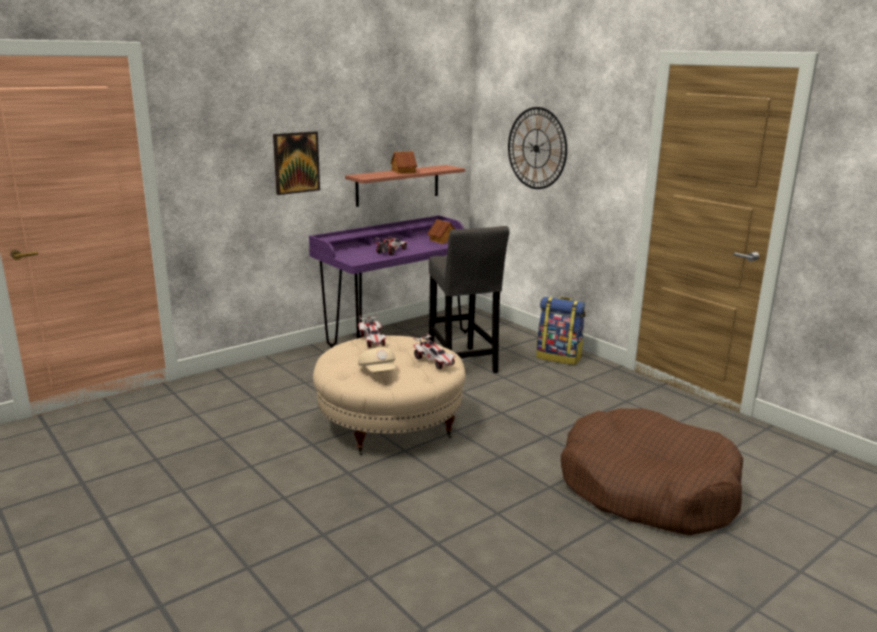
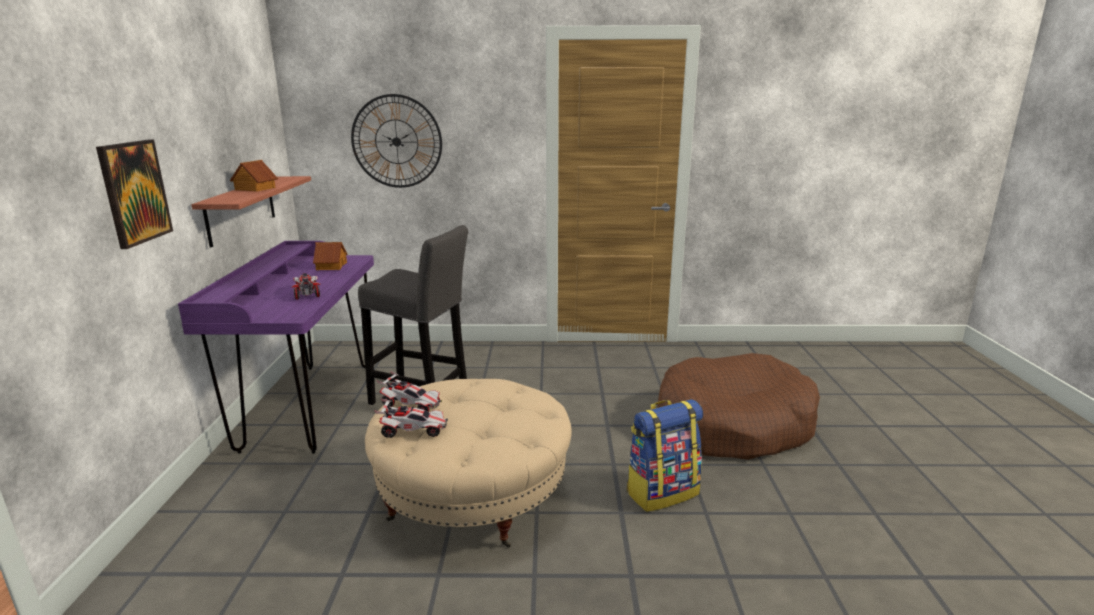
camera: 50 degrees left, 0 degrees up
(378, 372) = (496, 433): beige cap -> none
(434, 361) = (518, 395): toy car -> toy car (413, 430)
(559, 357) = (489, 355): backpack -> backpack (662, 492)

